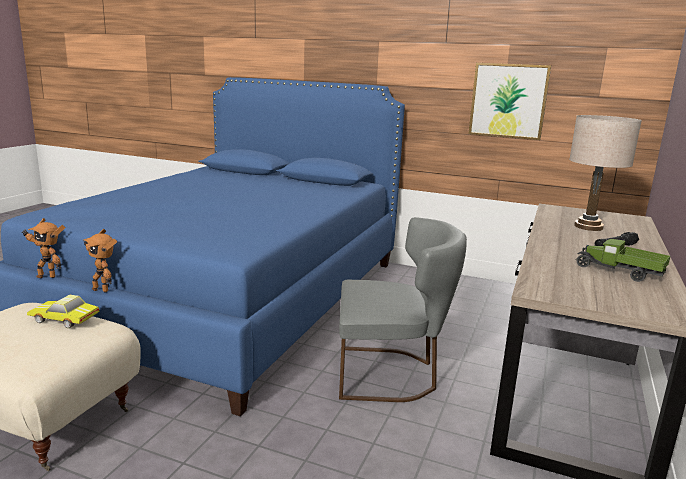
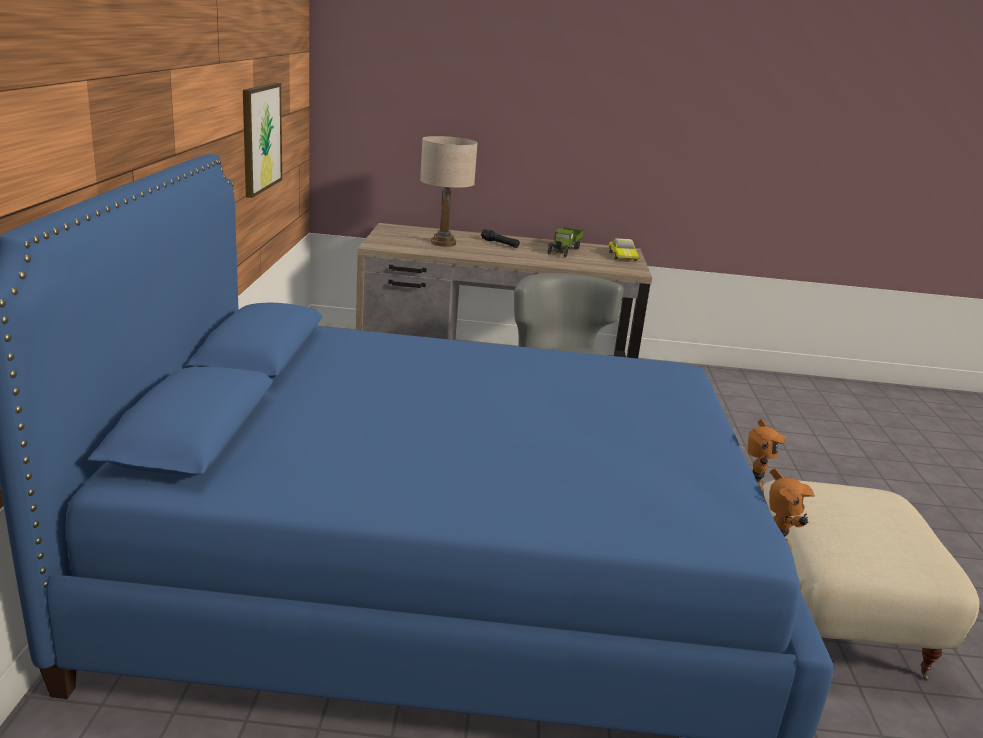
camera: 110 degrees left, 5 degrees up
(64, 319) = (821, 508): toy car -> toy car (623, 256)

